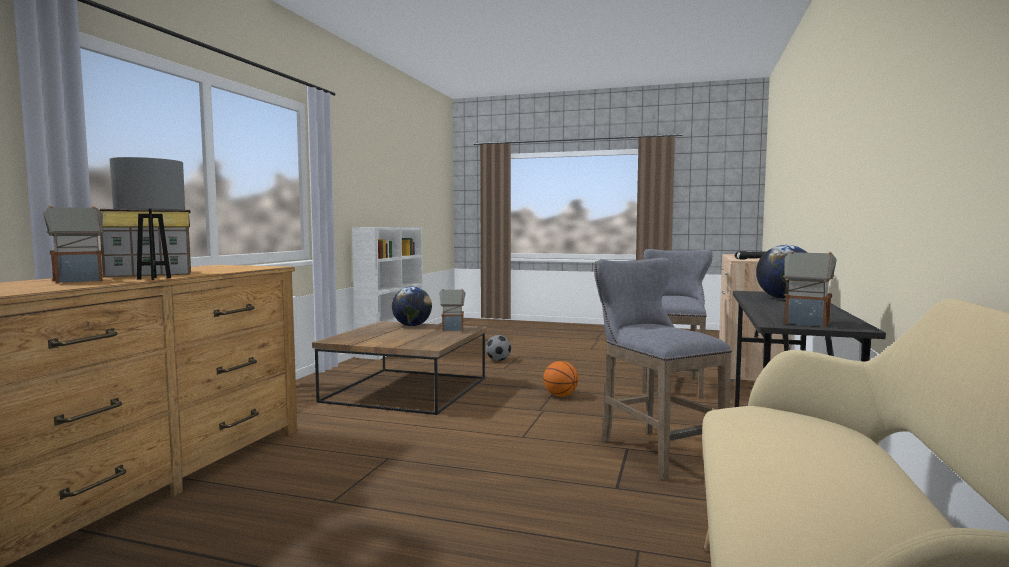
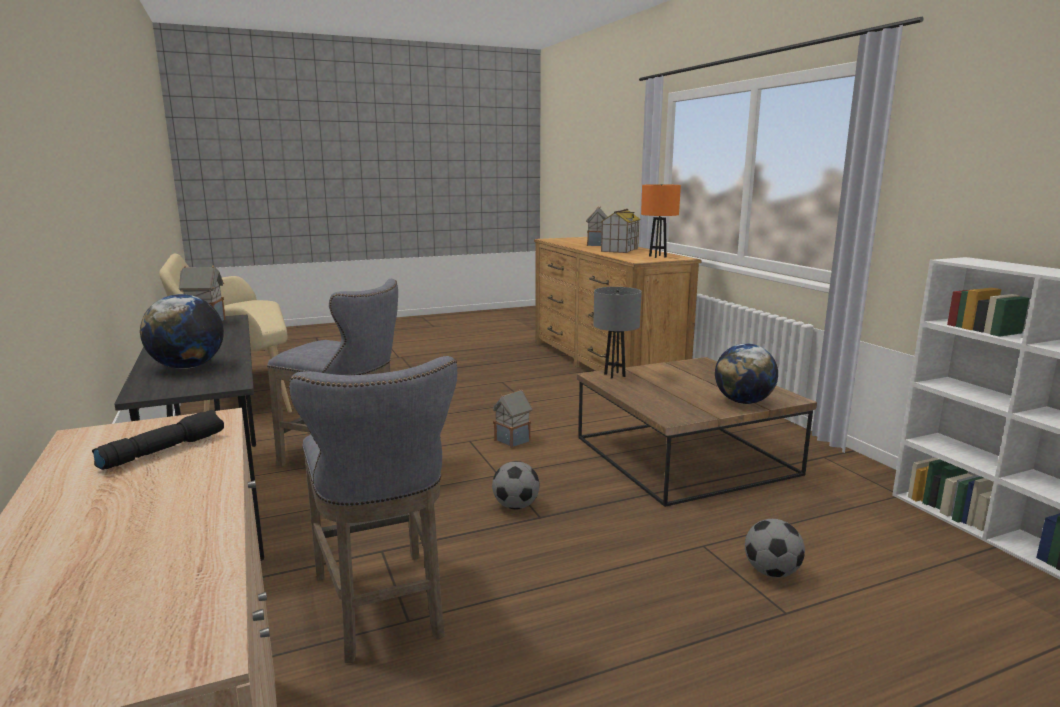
camera: 140 degrees right, 10 degrees up
(153, 278) = (582, 248): grey table lamp -> grey table lamp (614, 375)
(218, 267) = (657, 256): none -> orange table lamp
(452, 329) = (679, 408): toy house -> toy house (512, 440)
(560, 395) = (516, 506): basketball -> football

